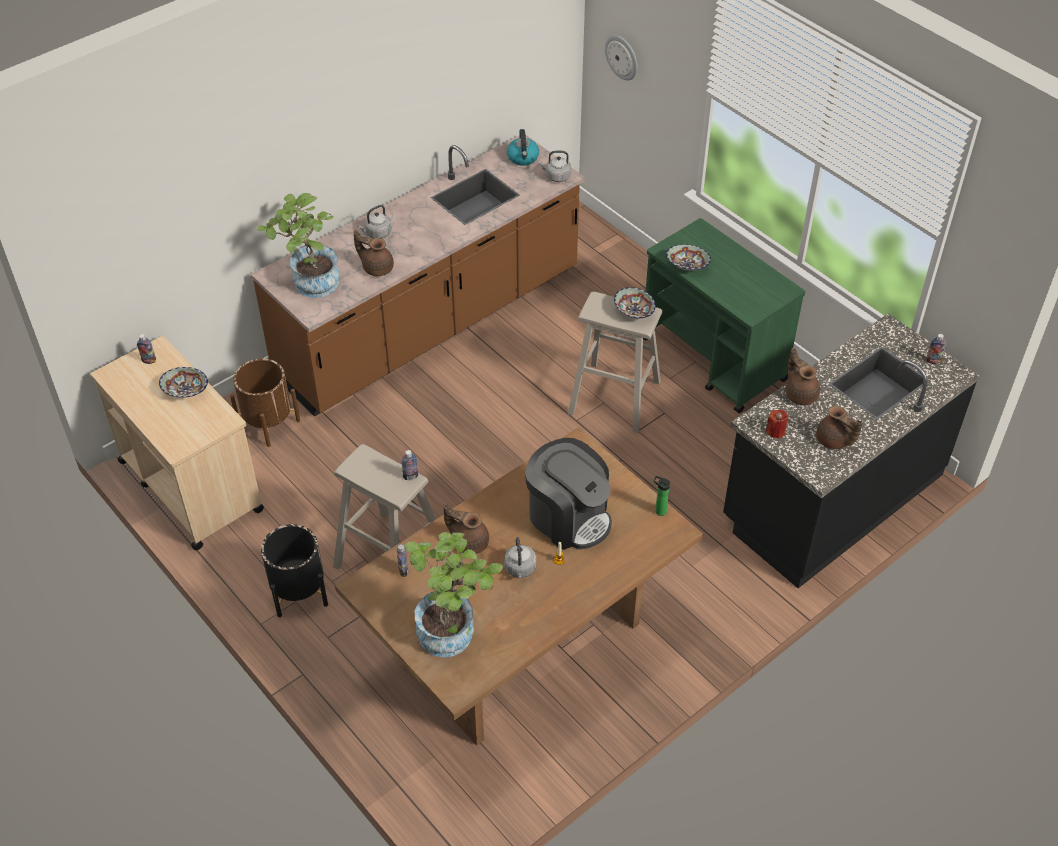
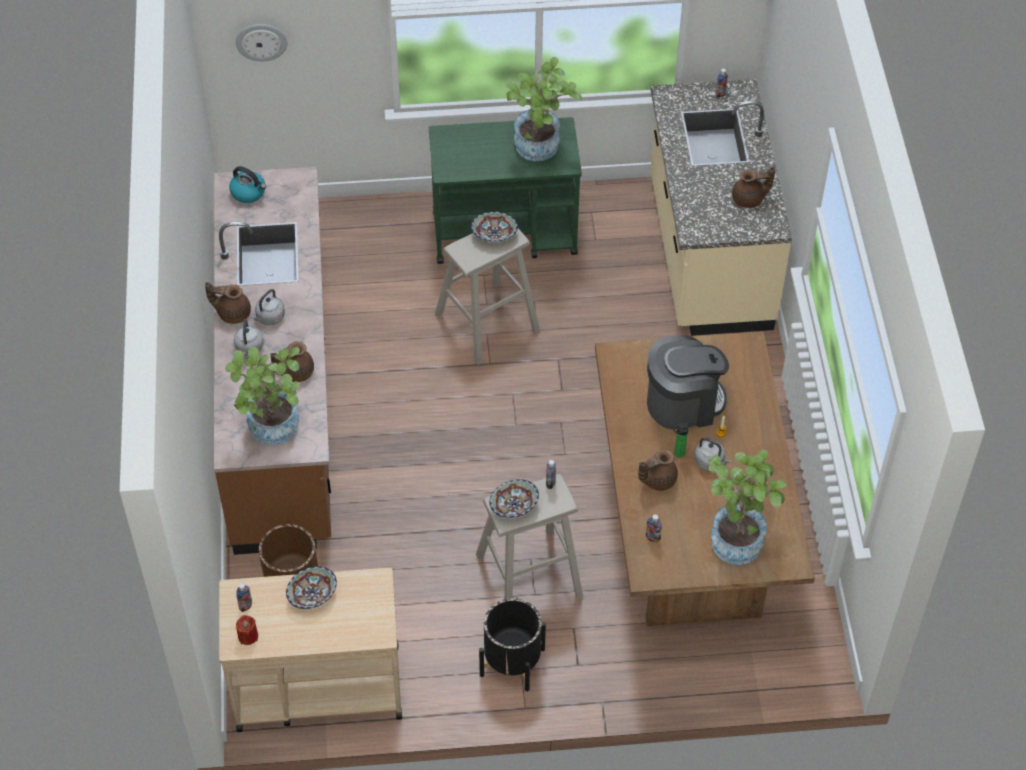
camera: 55 degrees left, 5 degrees up
(556, 177) = (297, 184): grey kettle -> grey kettle (269, 317)
(659, 511) = (721, 344): bottle -> bottle (678, 454)
(687, 266) = (478, 170): bowl -> bowl (514, 506)
(747, 290) = (540, 150): none -> potted plant
(775, 431) = (712, 226): red candle -> red candle (248, 636)
(800, 394) = (687, 188): brown teapot -> brown teapot (232, 313)
(831, 497) = (707, 254): black counter -> beige counter

